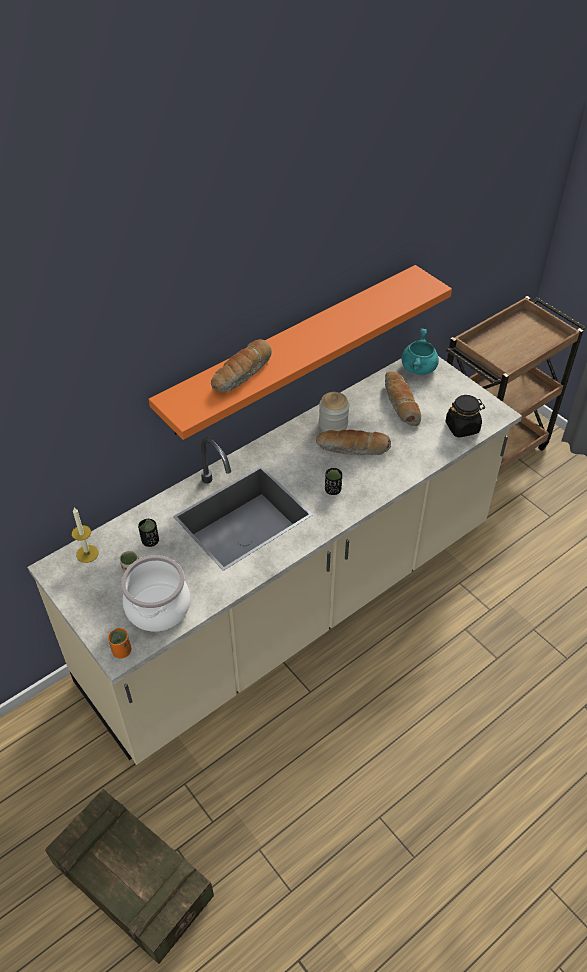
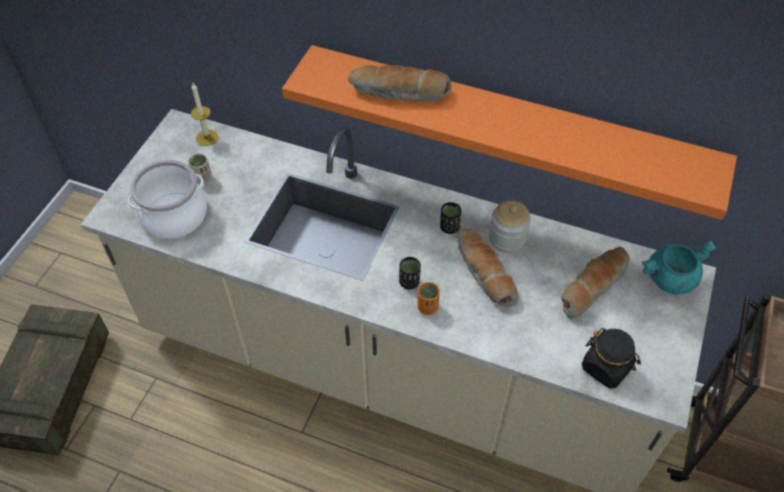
camera: 60 degrees right, 5 degrees up
(122, 651) = (113, 215): orange cup -> orange cup (427, 307)
(150, 541) = (247, 171): black cup -> black cup (449, 227)

